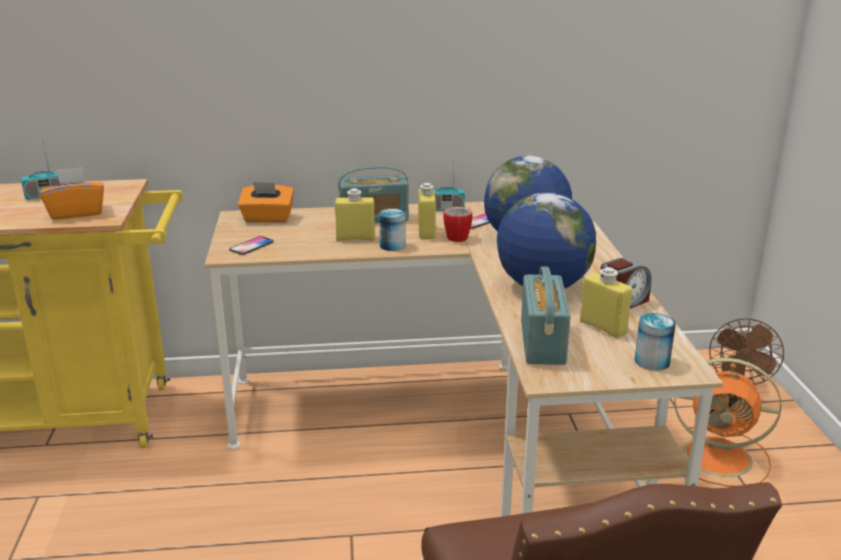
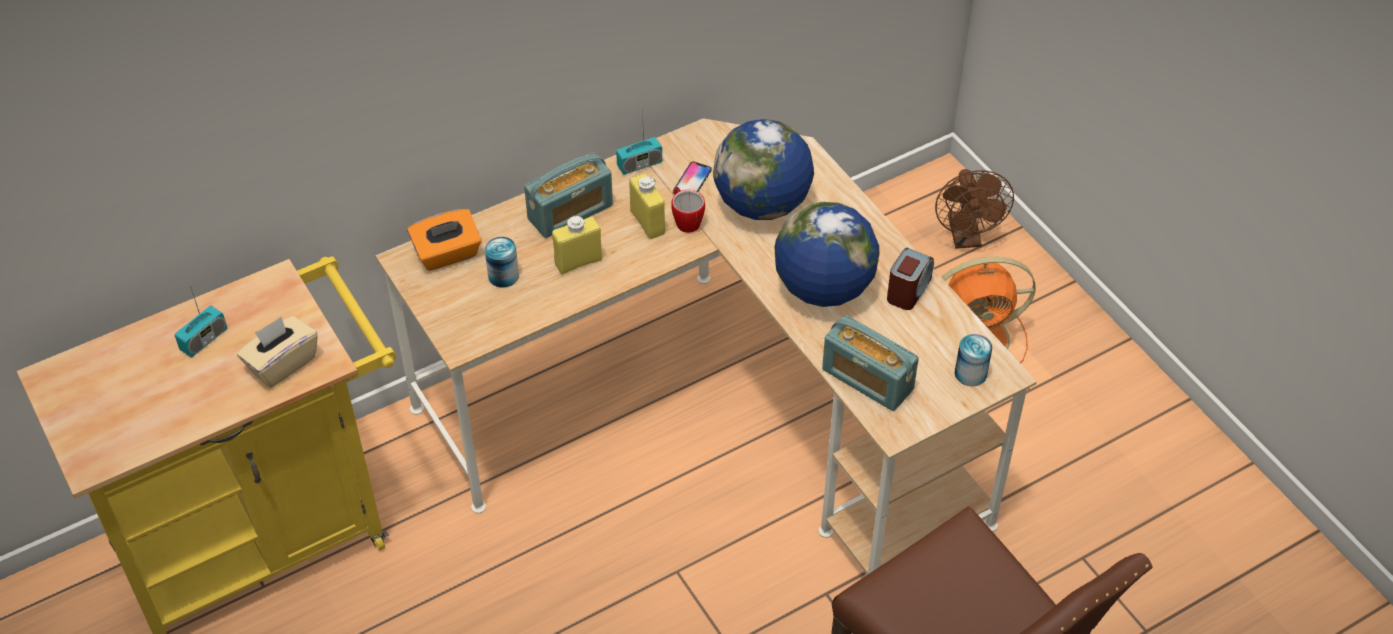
camera: 25 degrees left, 25 degrees up
(76, 213) = (282, 363): orange tissue box -> beige tissue box
(251, 246) = (475, 318): phone -> none
(392, 245) = (628, 263): can -> can (503, 275)
(543, 342) = (867, 379): radio -> radio turned 150 degrees clockwise
(603, 327) = (908, 337): yellow bottle -> none

